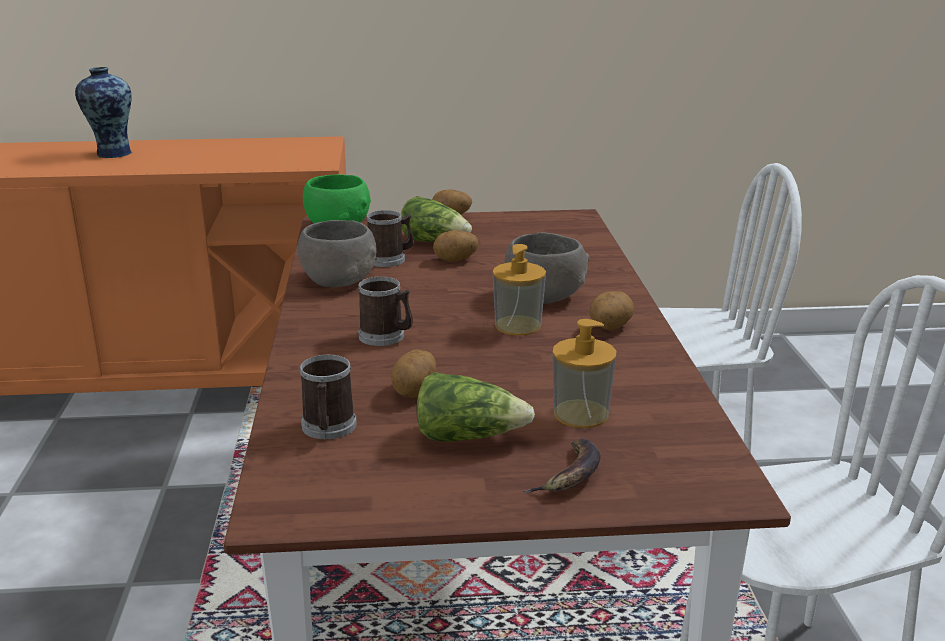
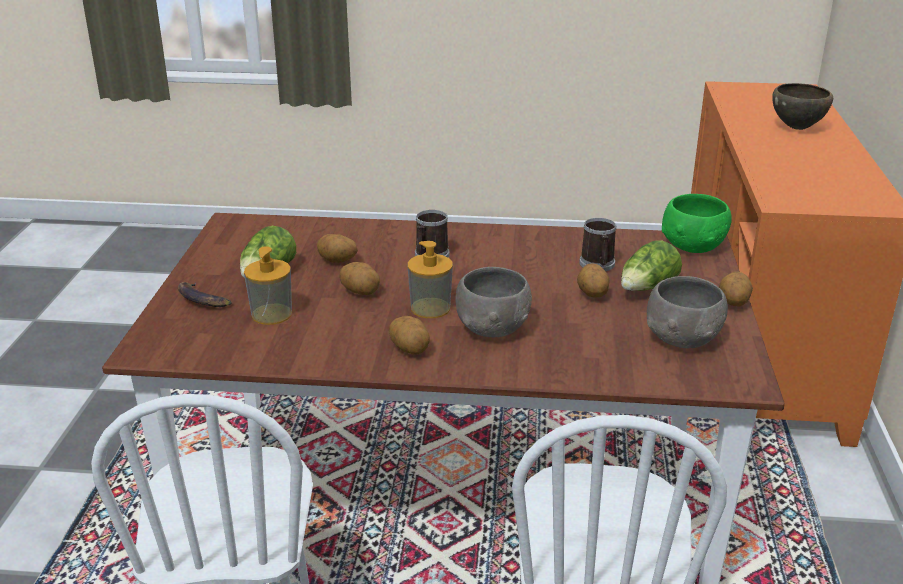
camera: 100 degrees right, 5 degrees up
(112, 153) = (797, 128): vase -> brown bowl
(328, 428) = (306, 235): mug -> none
(339, 280) = (549, 243): grey bowl -> grey bowl (683, 338)
(496, 366) = (360, 292): none -> potato

